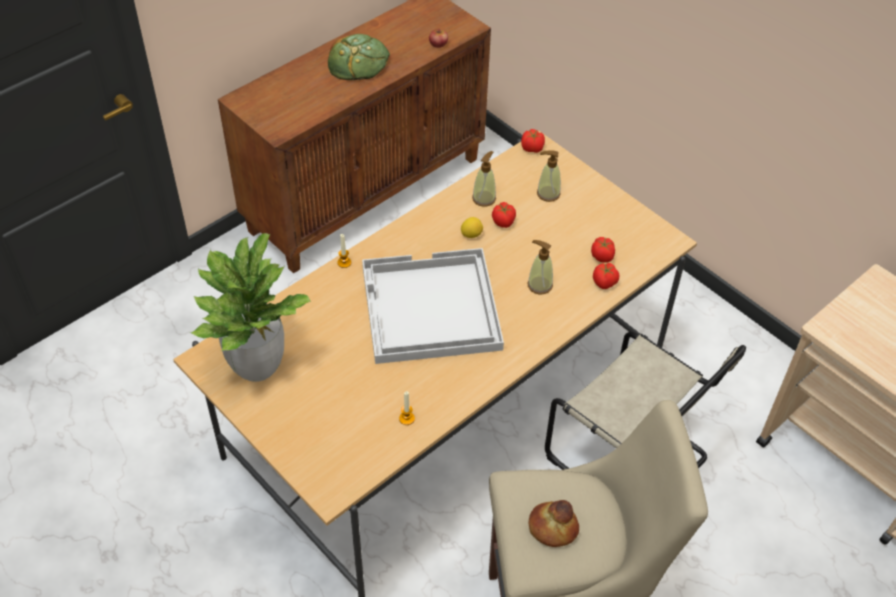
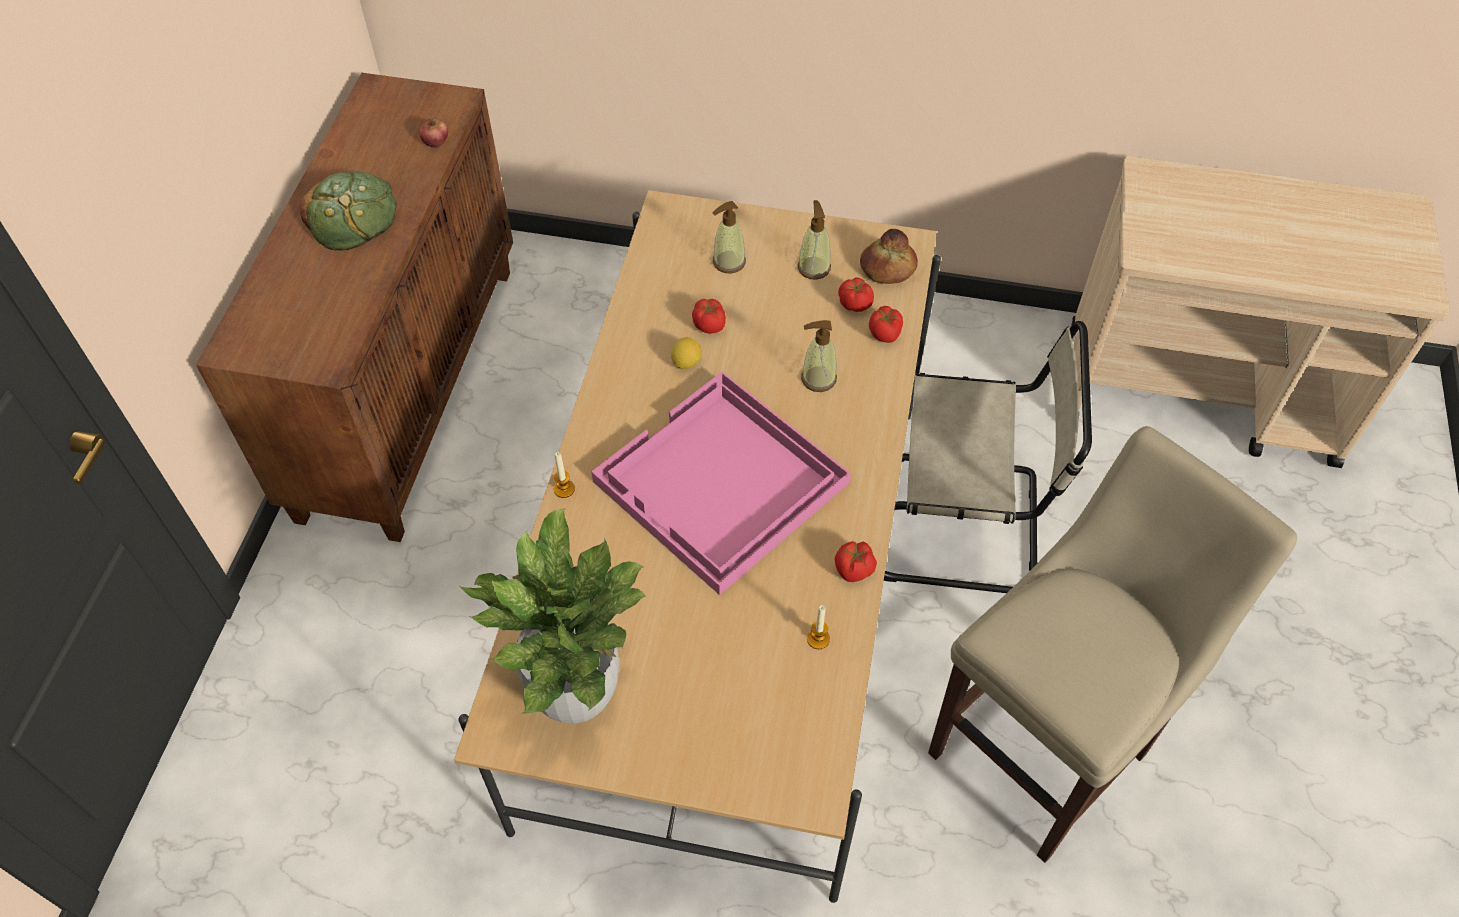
camera: 35 degrees left, 5 degrees up
(429, 309) = (720, 484): white tray -> pink tray
(484, 198) = (660, 309): soap dispenser -> soap dispenser (814, 267)
(532, 148) = (662, 216): tomato -> tomato (854, 570)
(552, 528) = (1084, 659): bread -> bread (887, 268)

